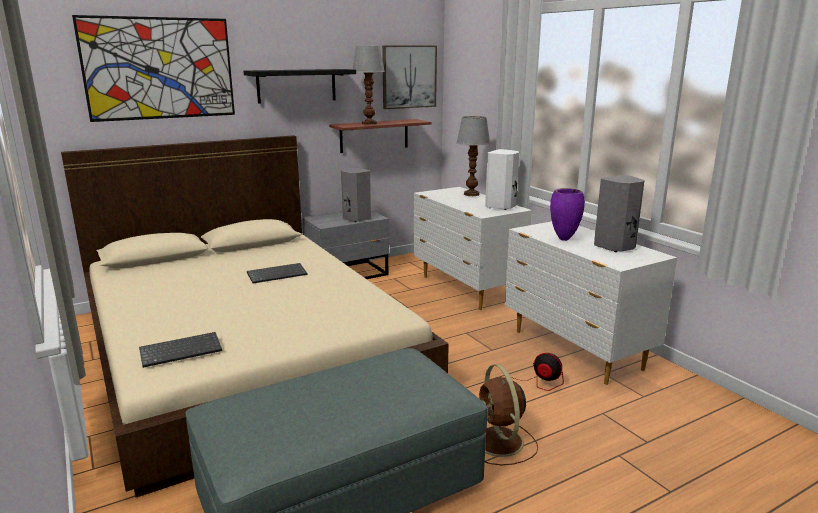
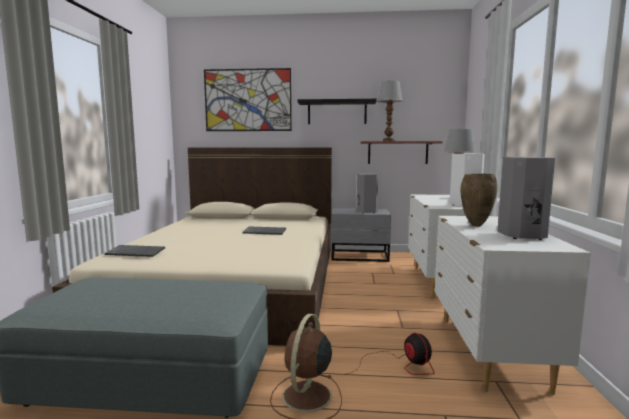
camera: 35 degrees right, 10 degrees down
(409, 77) = (431, 107): picture -> none
(563, 239) = (475, 226): purple vase -> brown vase

